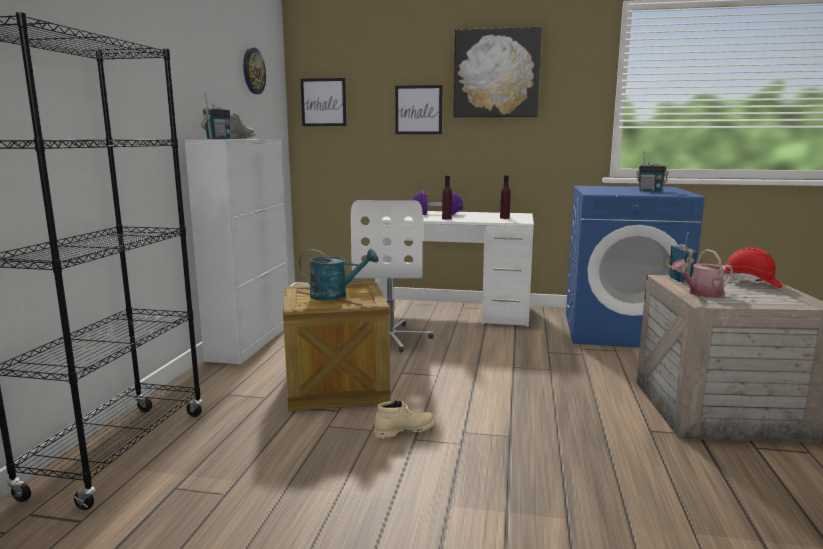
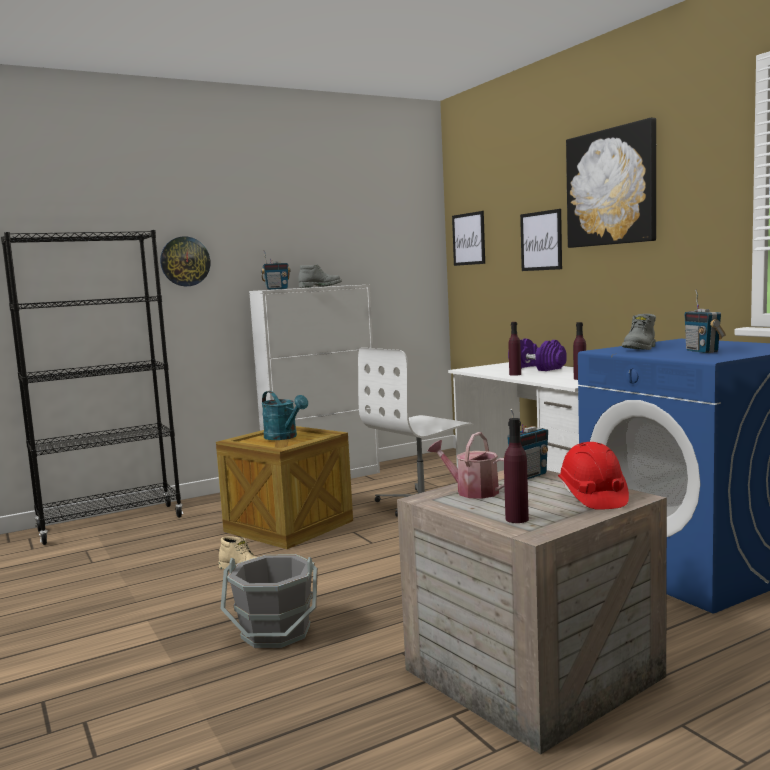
camera: 50 degrees right, 5 degrees down
(253, 71) = (374, 218): wall clock -> wall clock (185, 261)
(562, 459) = (276, 633): none -> grey bucket
(605, 191) = (640, 348): none -> grey boot
(782, 301) = (517, 519): none -> purple bottle

